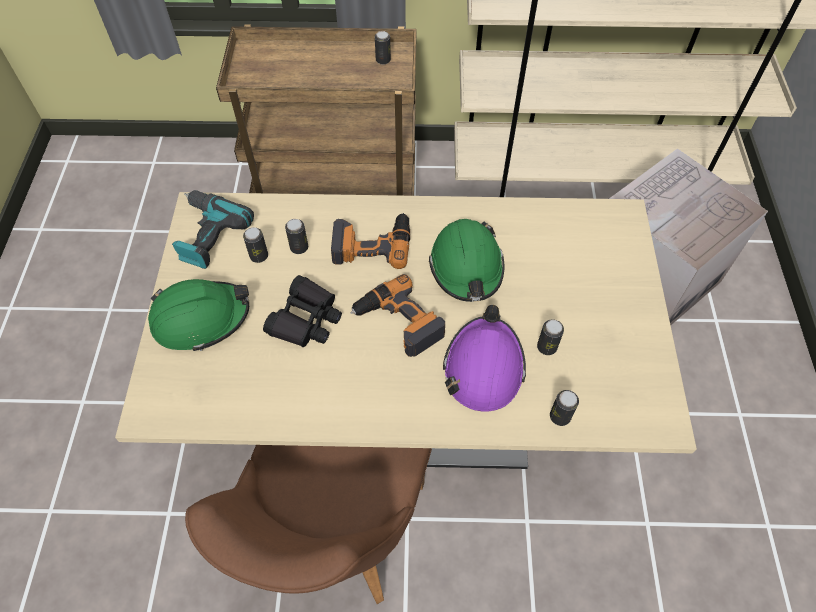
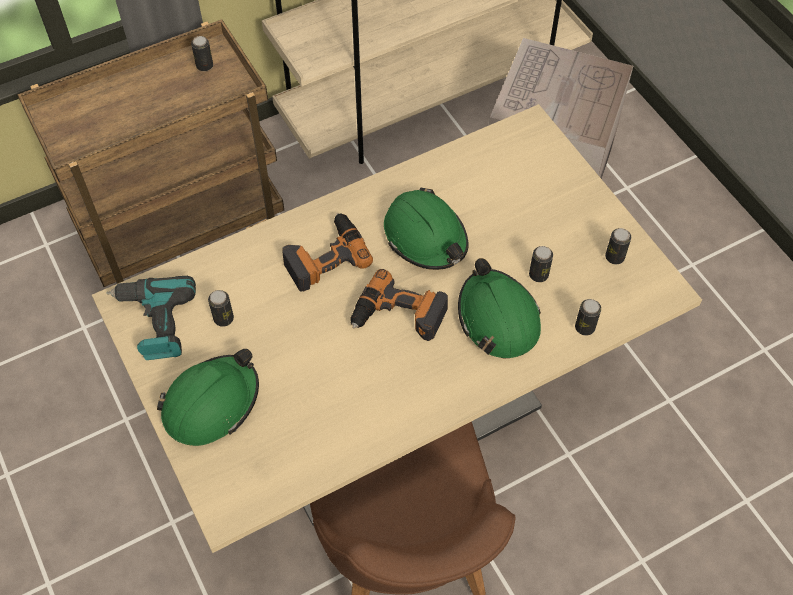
camera: 30 degrees left, 0 degrees up
(299, 247) = (257, 292): can -> can (614, 257)
(306, 319) = (312, 355): black binoculars -> none
(483, 367) = (498, 318): purple hard hat -> green hard hat

